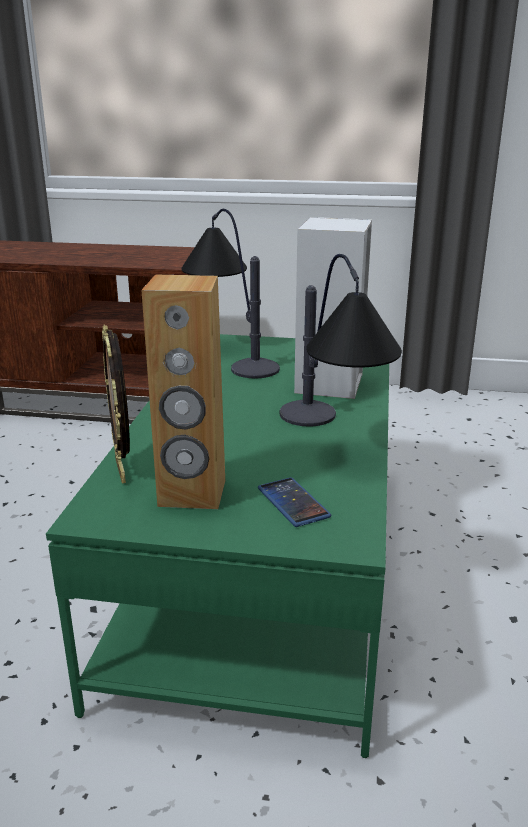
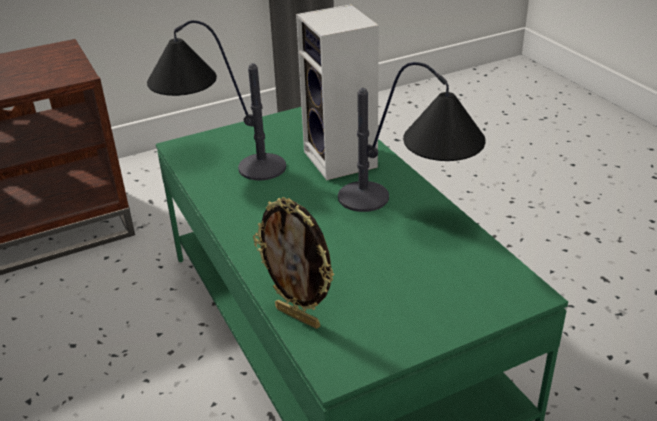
camera: 35 degrees left, 10 degrees up
(192, 494) = (380, 310): brown speaker -> none
(293, 502) = (456, 281): phone -> none

